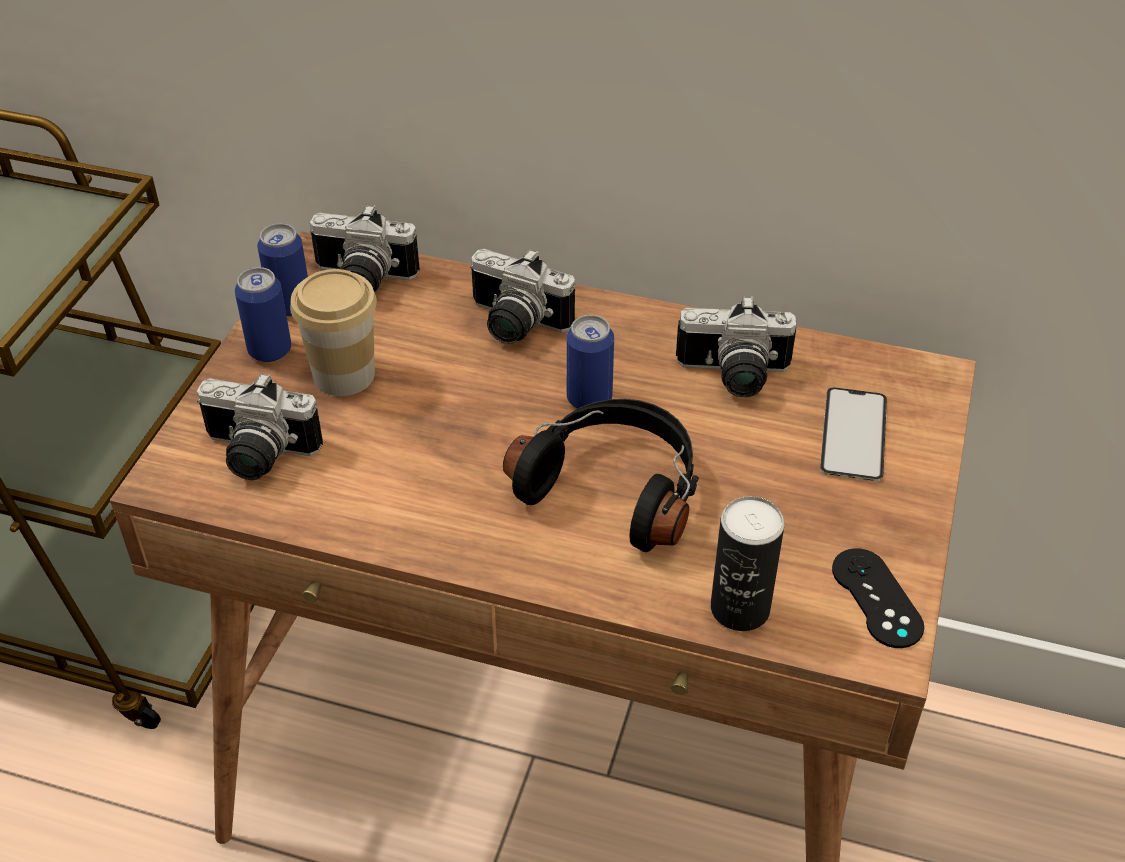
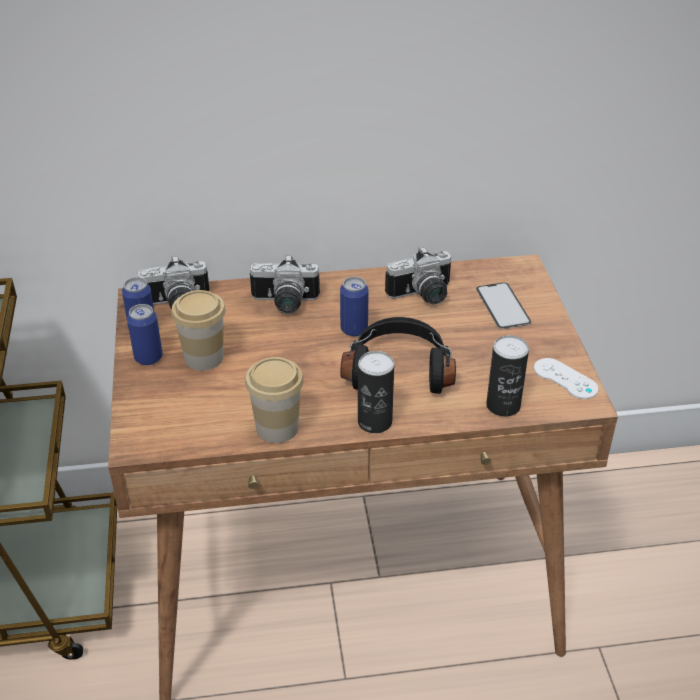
camera: 25 degrees left, 5 degrees down
(256, 456) = (183, 415): camera -> none
(371, 522) = (277, 428): none -> cup
(519, 563) = (374, 422): none -> can
(876, 598) = (565, 379): black game controller -> white game controller

